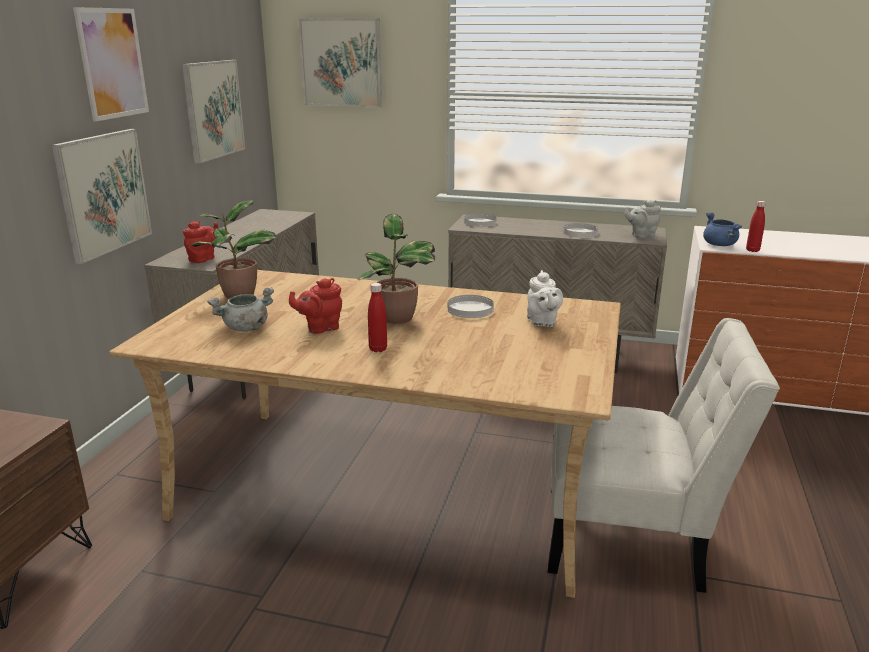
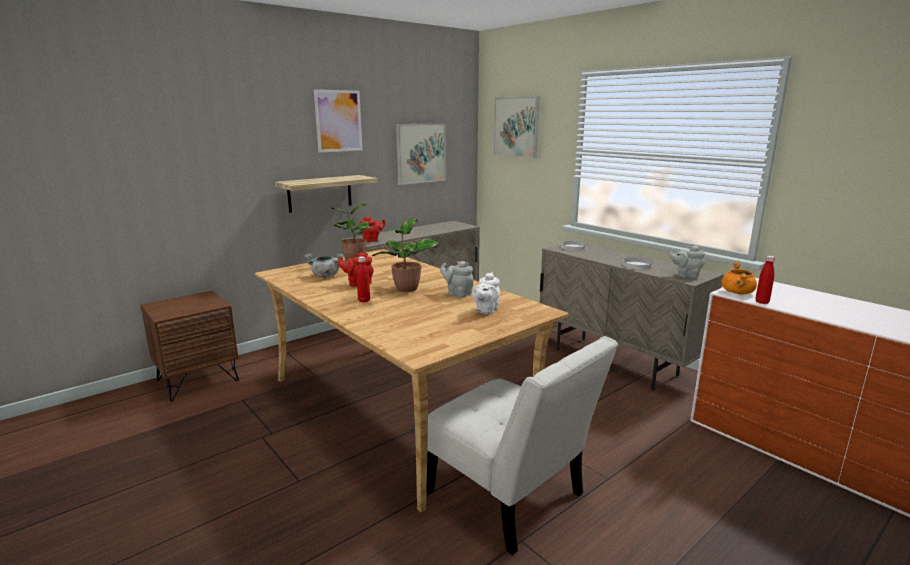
camera: 35 degrees right, 5 degrees down
(104, 193) = (320, 193): picture -> shelf
(470, 309) = (458, 293): white plate -> grey teapot
(720, 245) = (738, 293): blue cooking pot -> orange cooking pot

